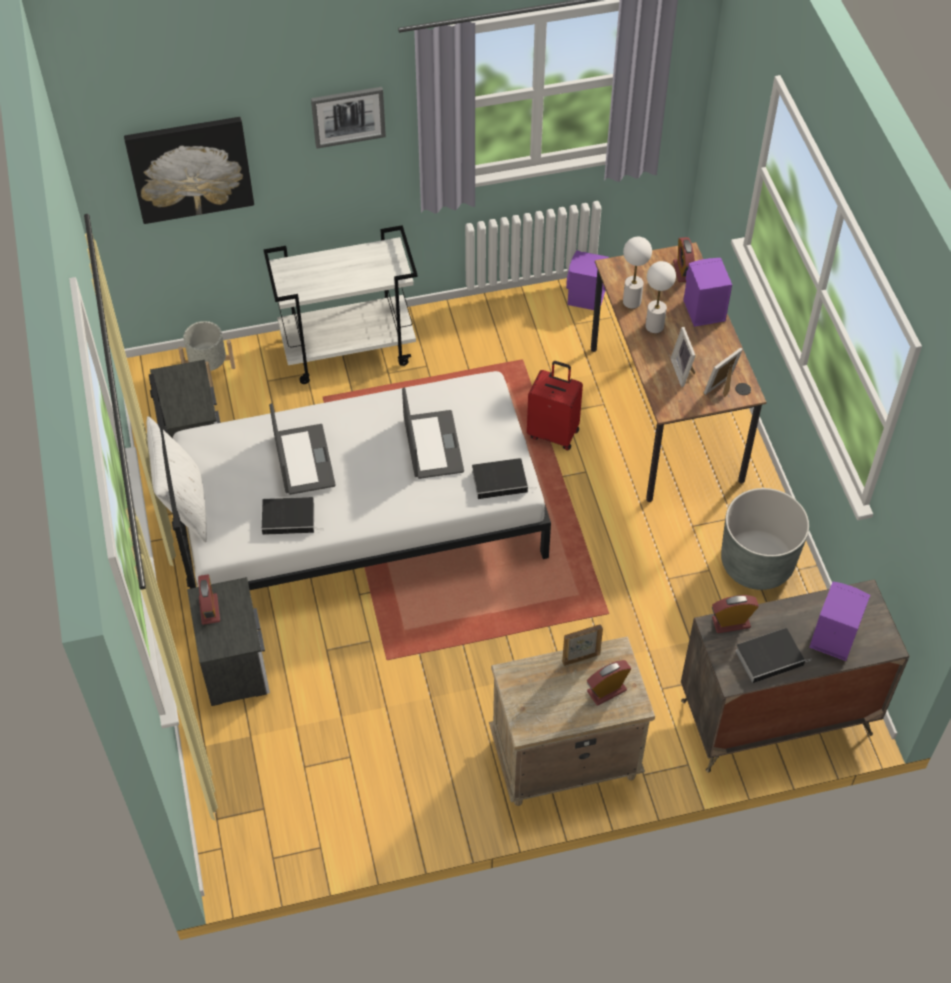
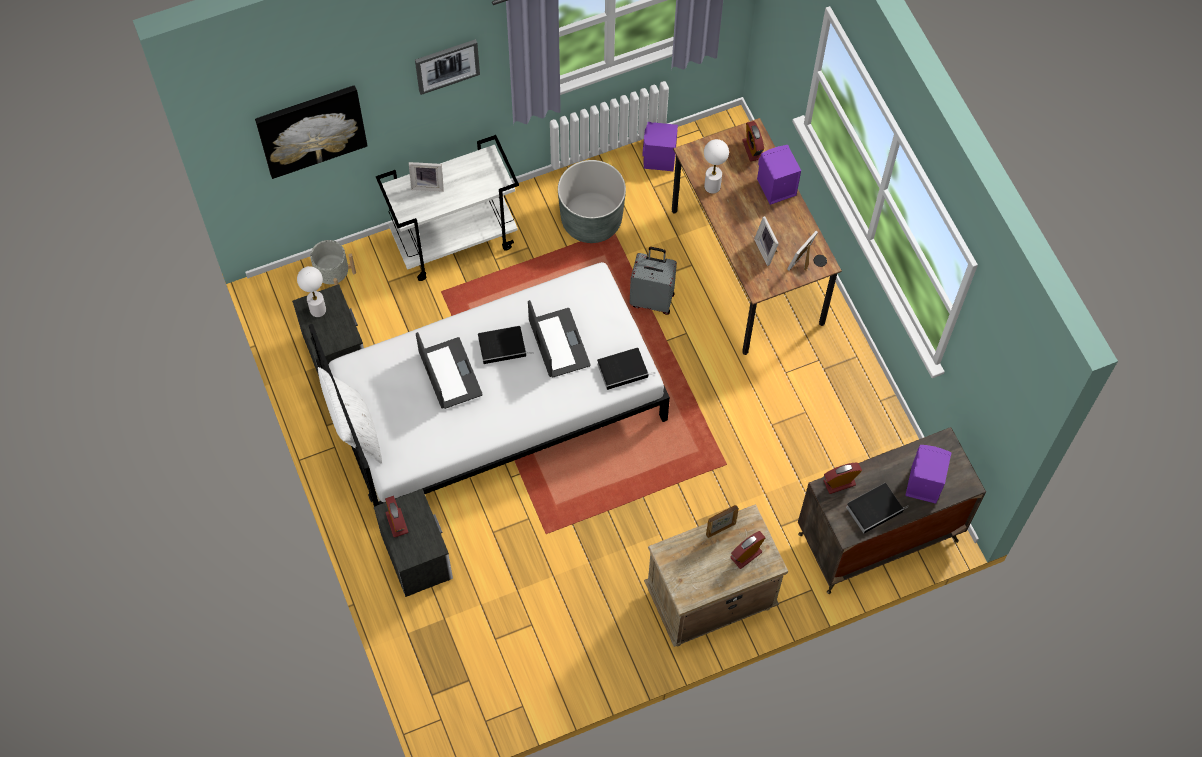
camera: 10 degrees left, 10 degrees up
(290, 518) = (449, 430): book -> book (503, 346)
(319, 266) = (428, 184): none -> picture frame
(554, 433) = (652, 299): red suitcase -> grey suitcase
(654, 326) = (735, 208): white table lamp -> white table lamp (317, 310)
(757, 562) = (845, 399): grey planter -> grey planter (591, 220)

